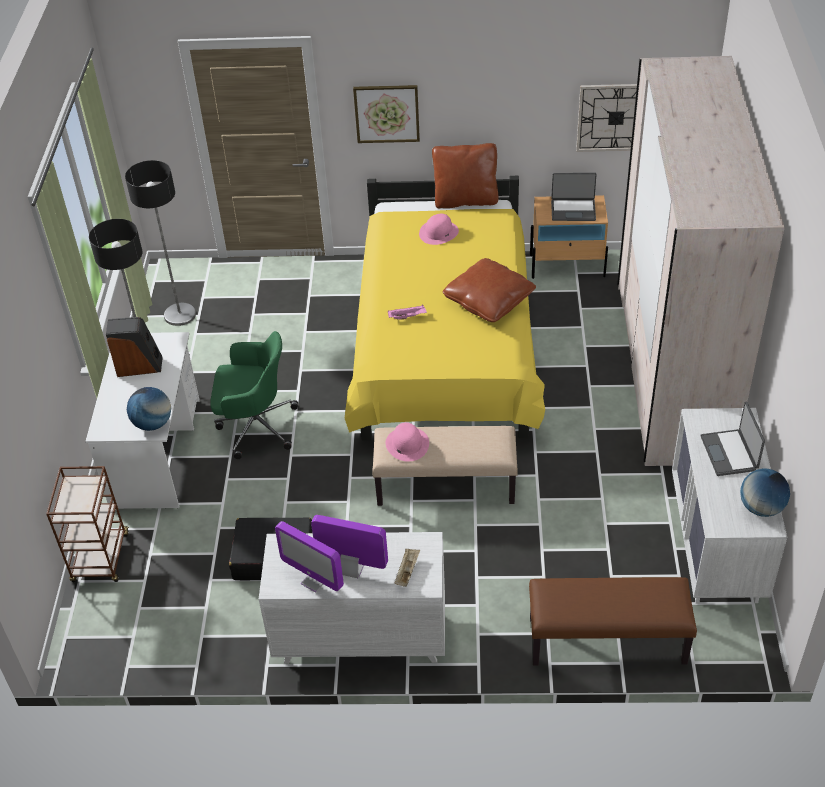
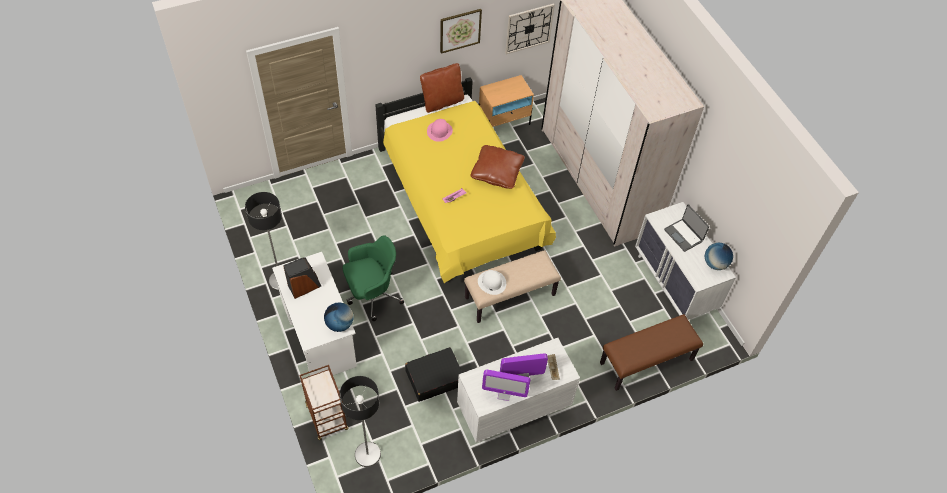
camera: 30 degrees left, 10 degrees up
(179, 314) = (273, 229): floor lamp -> floor lamp (367, 454)
(387, 113) = (388, 61): picture -> picture (460, 30)
(407, 444) = (491, 282): pink hat -> white hat
(573, 210) = (508, 90): laptop -> none

